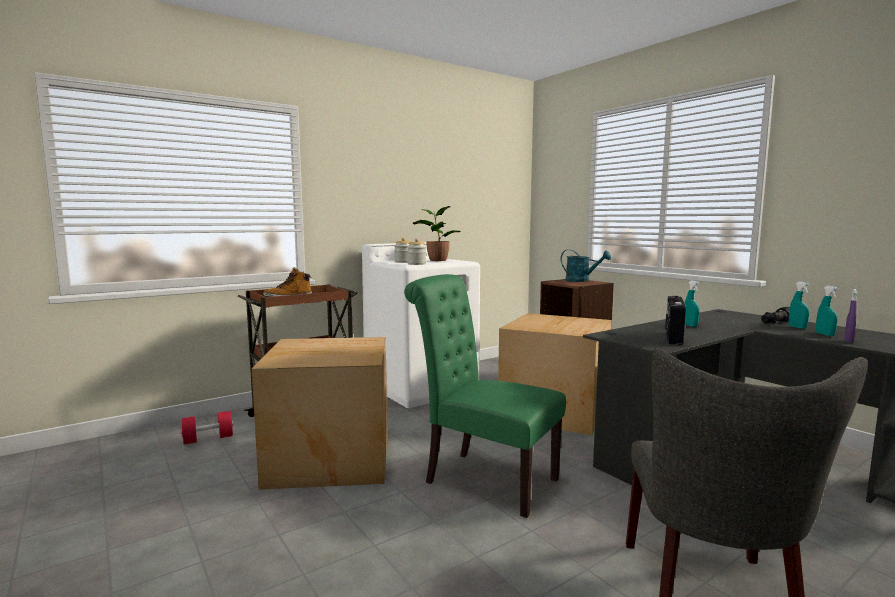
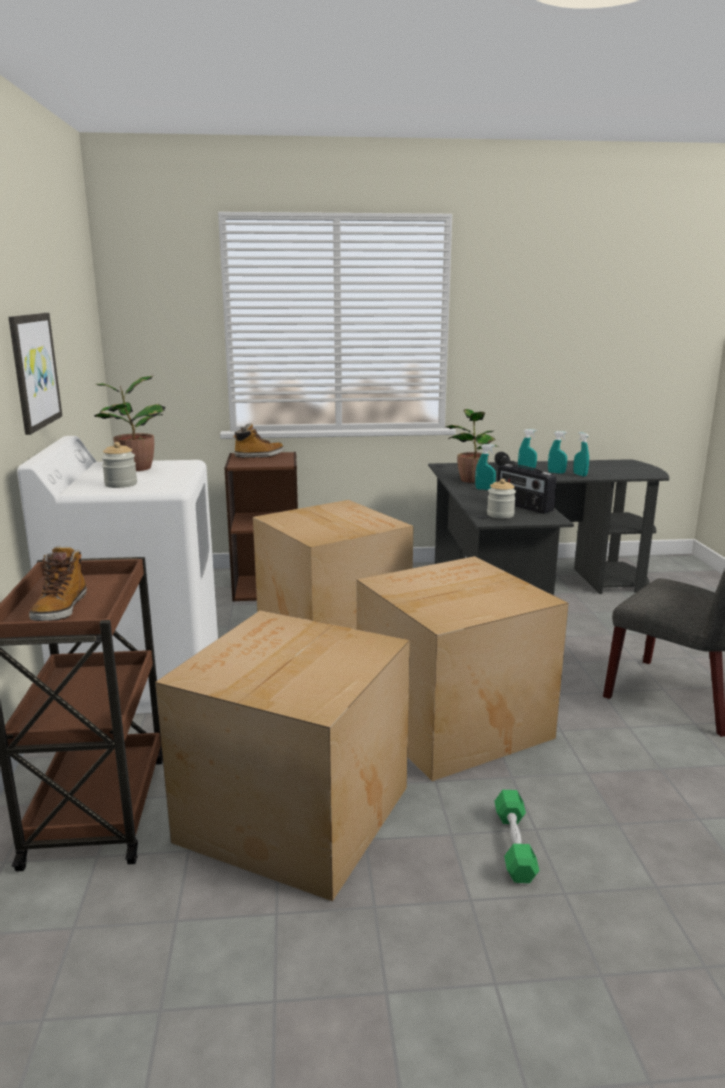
camera: 60 degrees left, 10 degrees up
(208, 439) = (65, 942): red dumbbell -> none
(347, 540) = (514, 845): none -> green dumbbell
(412, 204) = (33, 371): none -> picture
(416, 264) = (169, 484): jar -> jar (500, 515)
(483, 479) = (449, 721): green chair -> cardboard box
(581, 281) = (259, 456): turquoise watering can -> boot
(706, 320) = (470, 479): none -> potted plant
(848, 341) = (580, 475): purple spray bottle -> turquoise spray bottle

